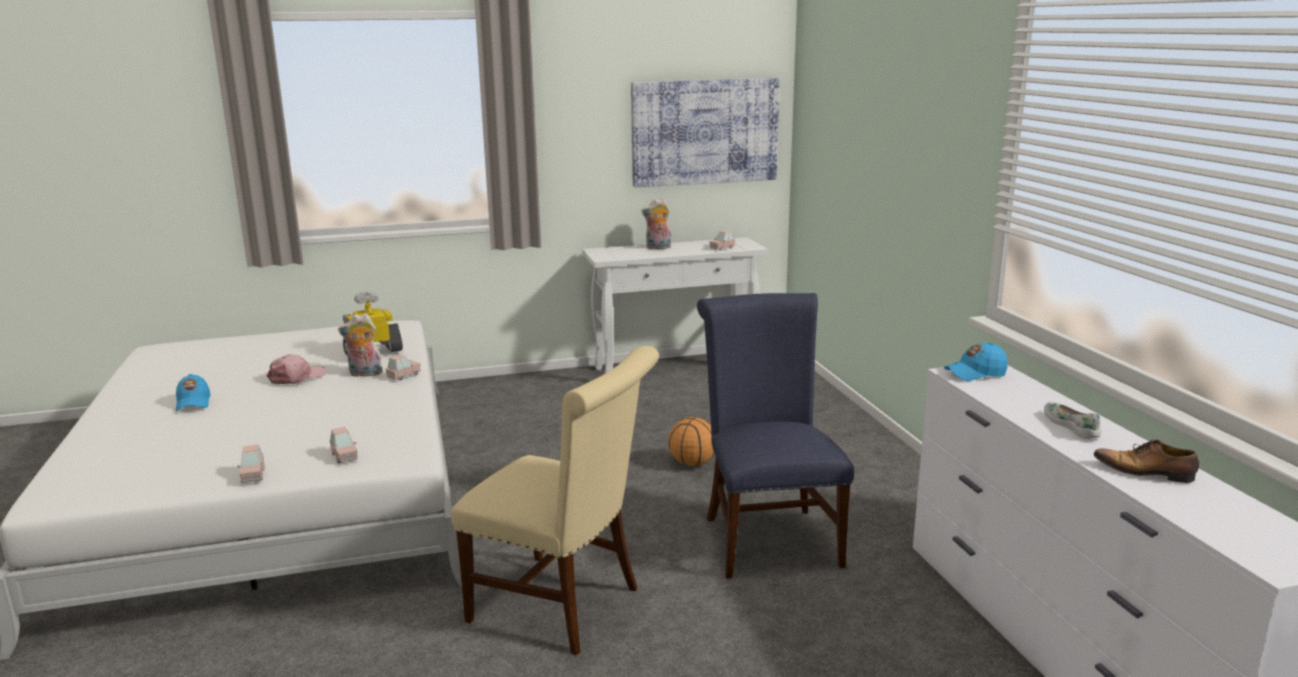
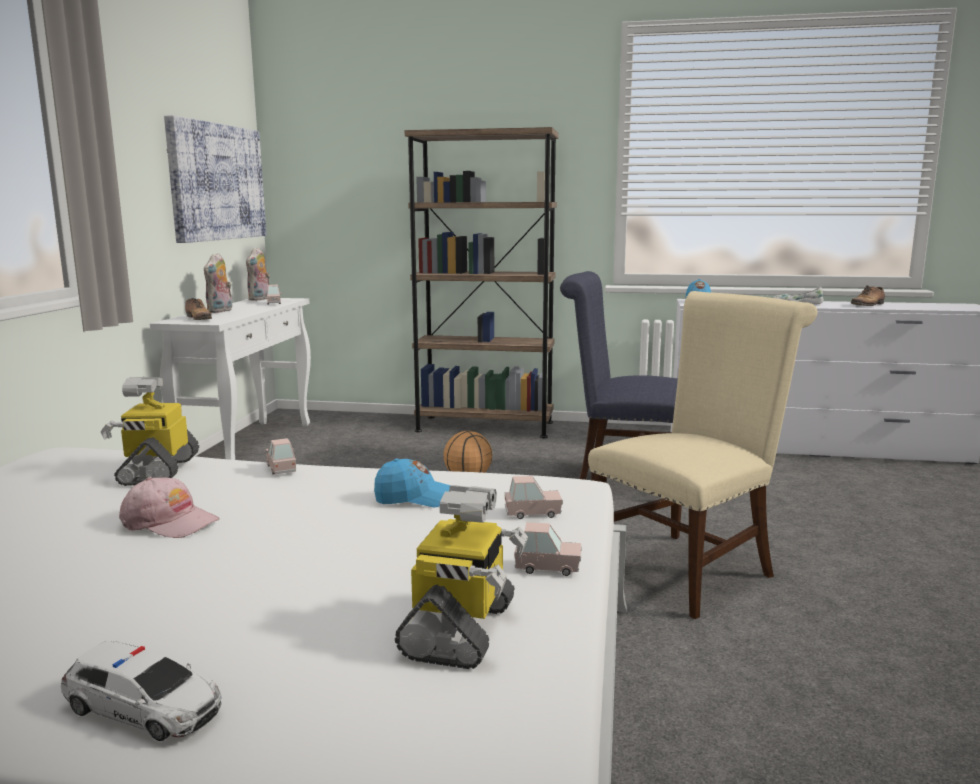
camera: 65 degrees left, 5 degrees down
(106, 429) = (144, 707): none -> toy car
(171, 469) = (461, 630): none -> toy robot
(193, 403) = (152, 605): blue cap -> blue cap (415, 498)
(297, 377) = (169, 522): pink cap -> pink cap turned 135 degrees clockwise
(364, 374) = (233, 486): plush toy -> plush toy (260, 299)
(613, 252) = (199, 319): none -> shoe
(853, 435) = (484, 426): none -> brown bookcase

